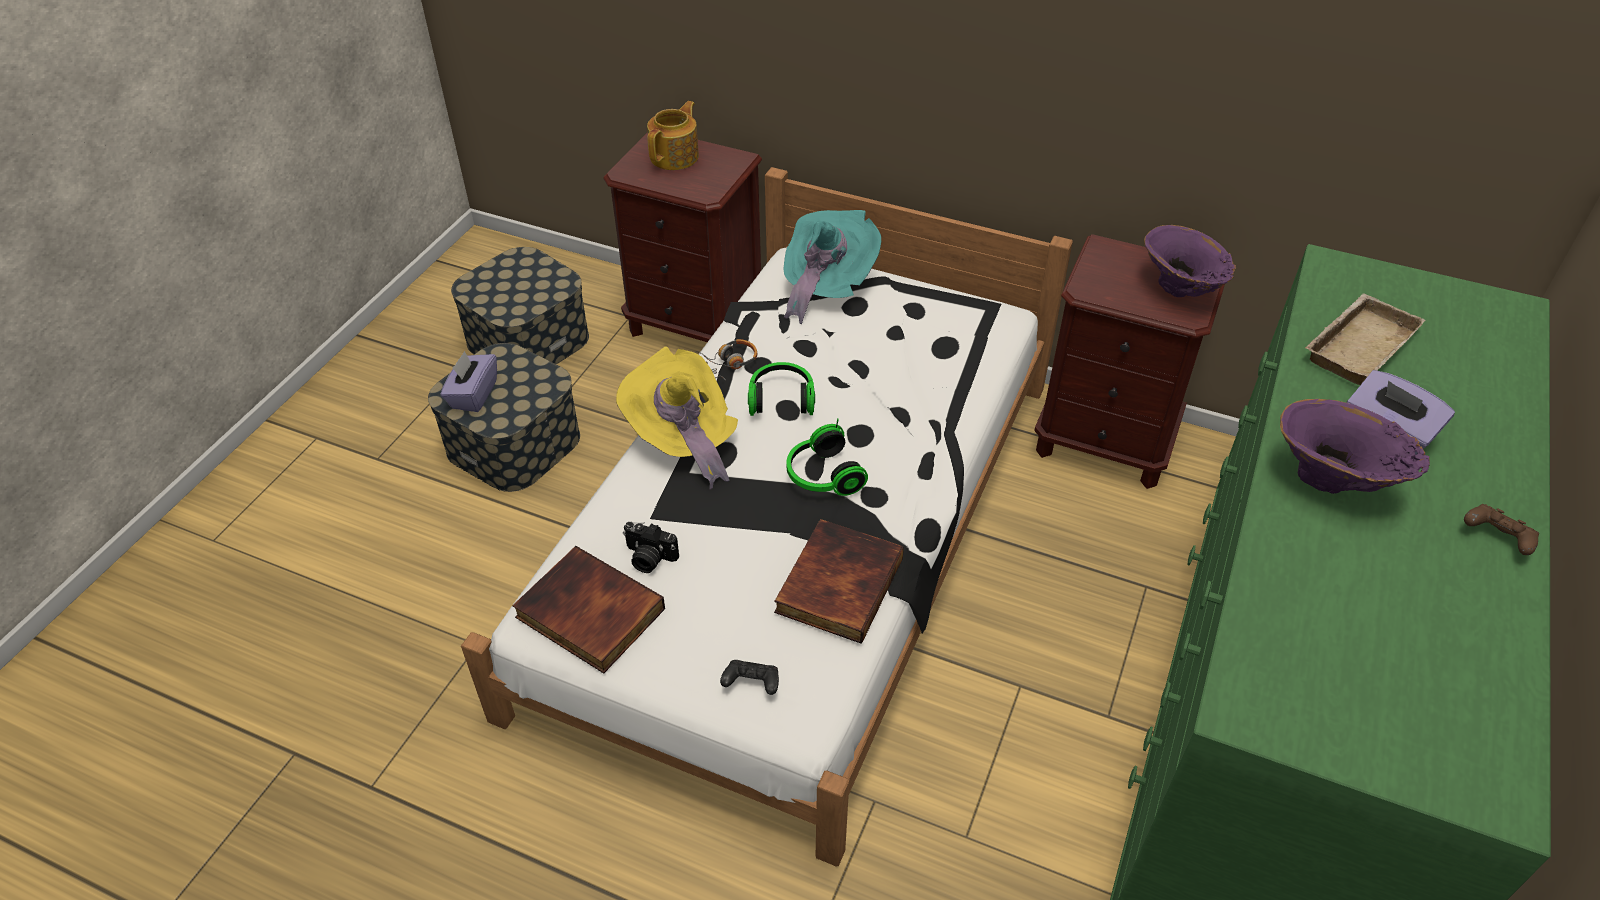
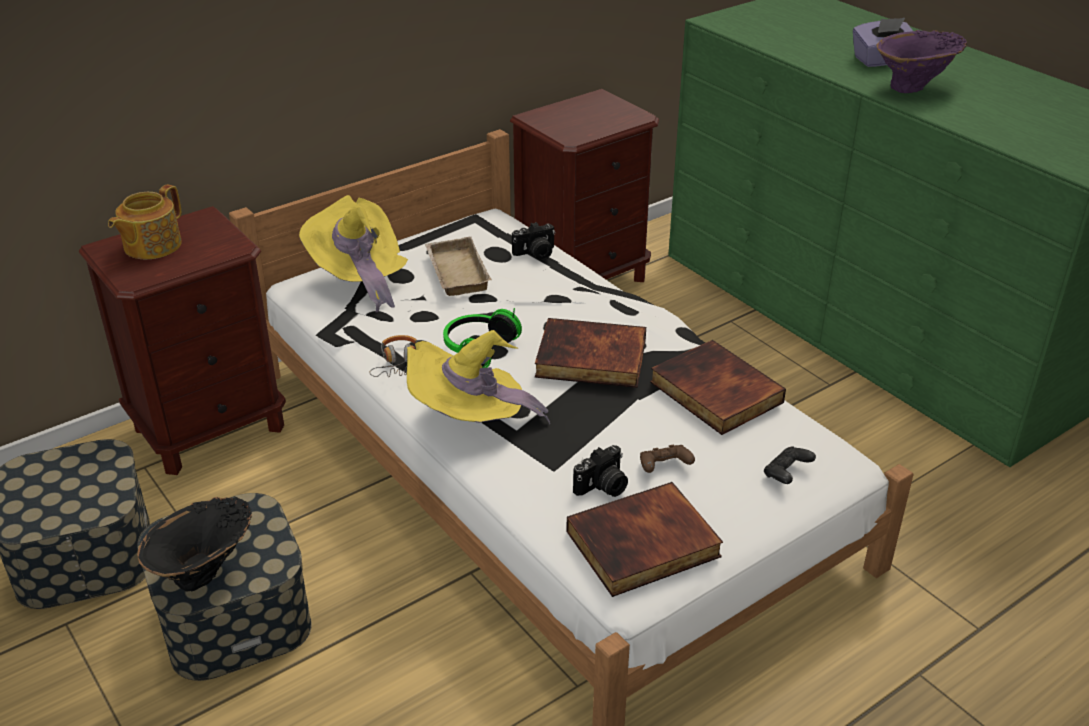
camera: 60 degrees left, 10 degrees down
(473, 395) = (206, 574): purple tissue box -> black vase
(675, 156) = (151, 246): teapot -> teapot turned 120 degrees counterclockwise
(822, 476) = (590, 359): headphones -> book
(826, 285) = (359, 278): turquoise hat -> yellow hat
(967, 370) = (535, 254): none -> camera
(1178, 292) = (611, 111): purple vase -> none
(1357, 344) = (796, 40): beige tray -> beige tray (455, 272)
(1496, 538) = (985, 66): brown game controller -> brown game controller (664, 467)

